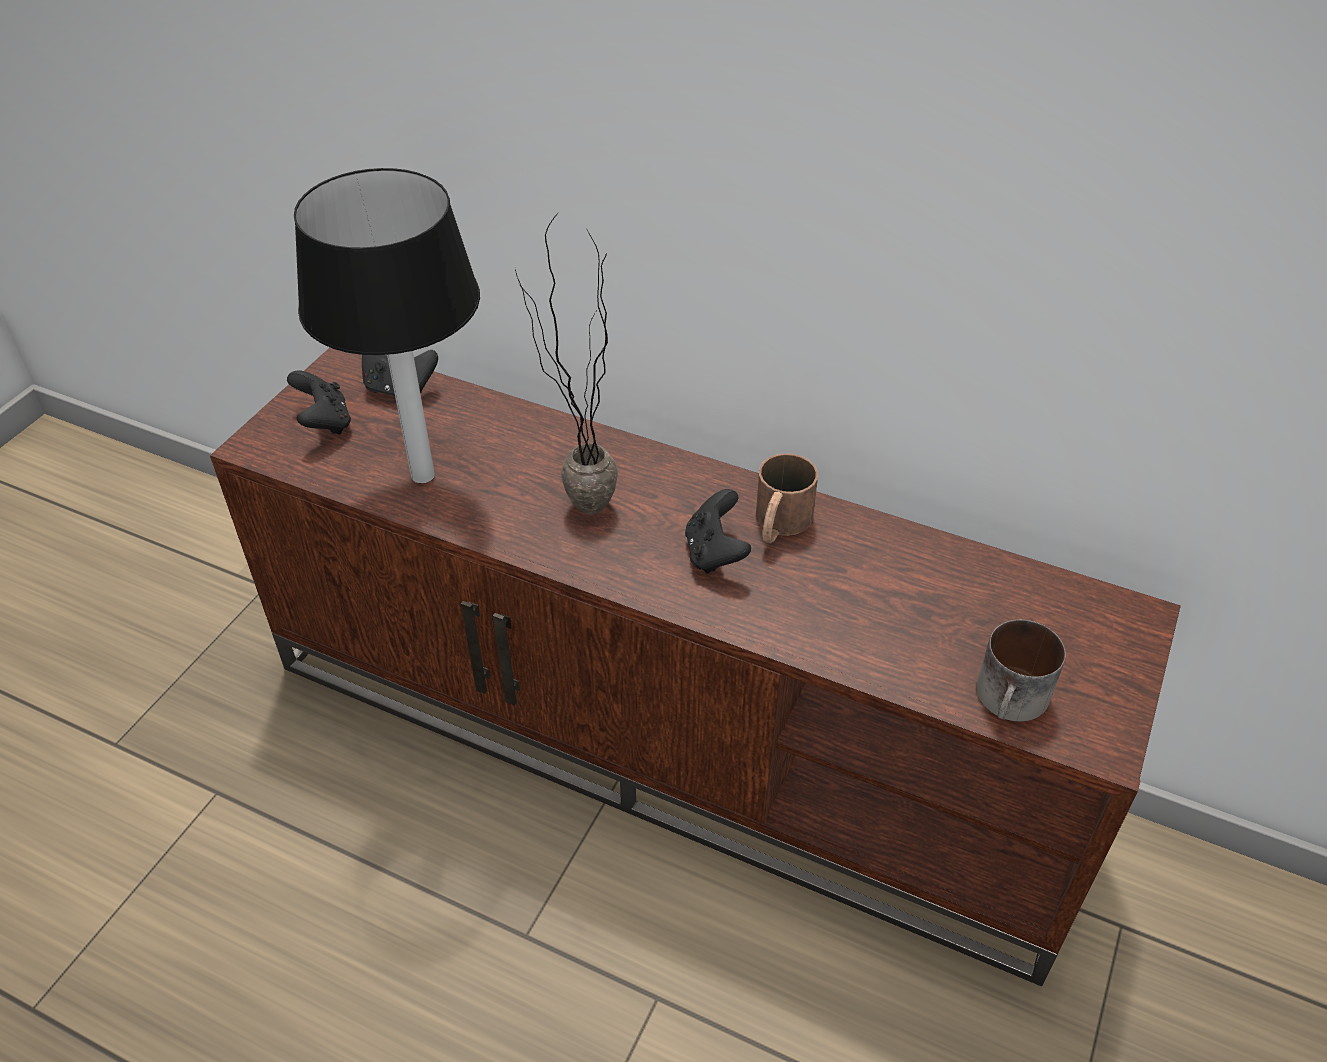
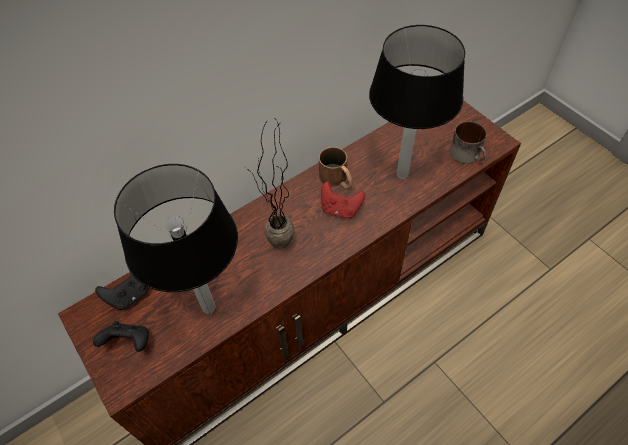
camera: 60 degrees left, 10 degrees up
(715, 553) = (340, 209): black game controller -> red game controller
(869, 611) = (402, 174): none -> table lamp

